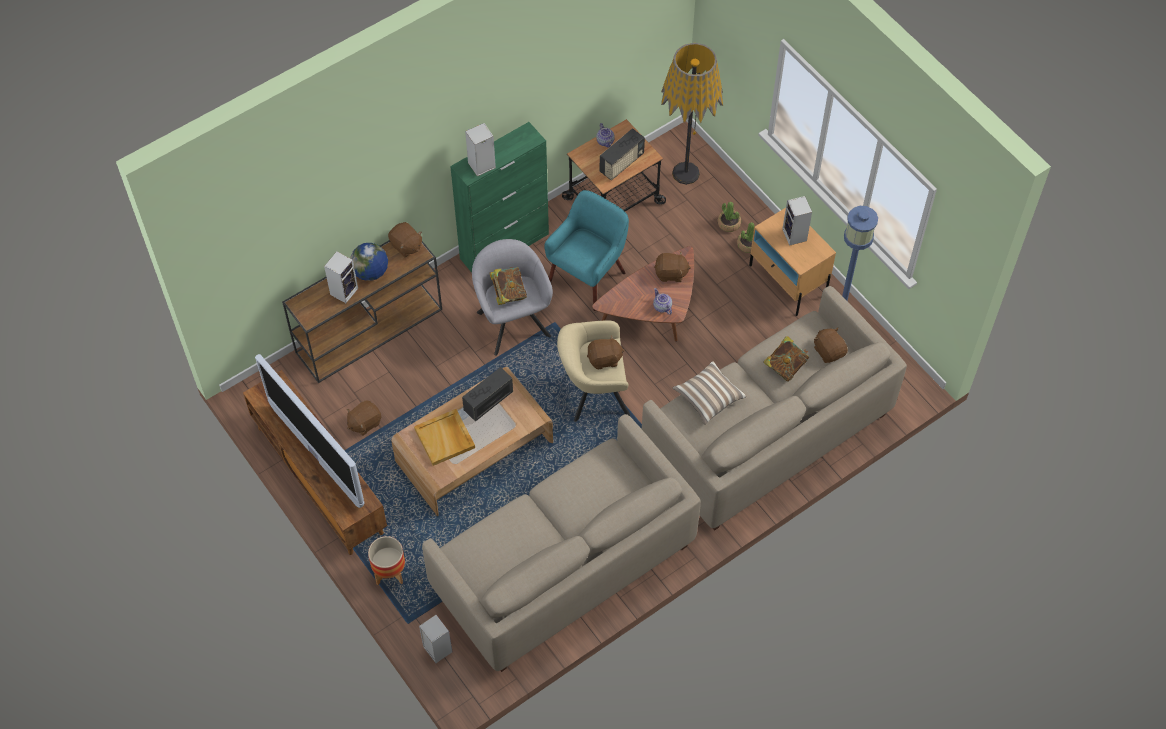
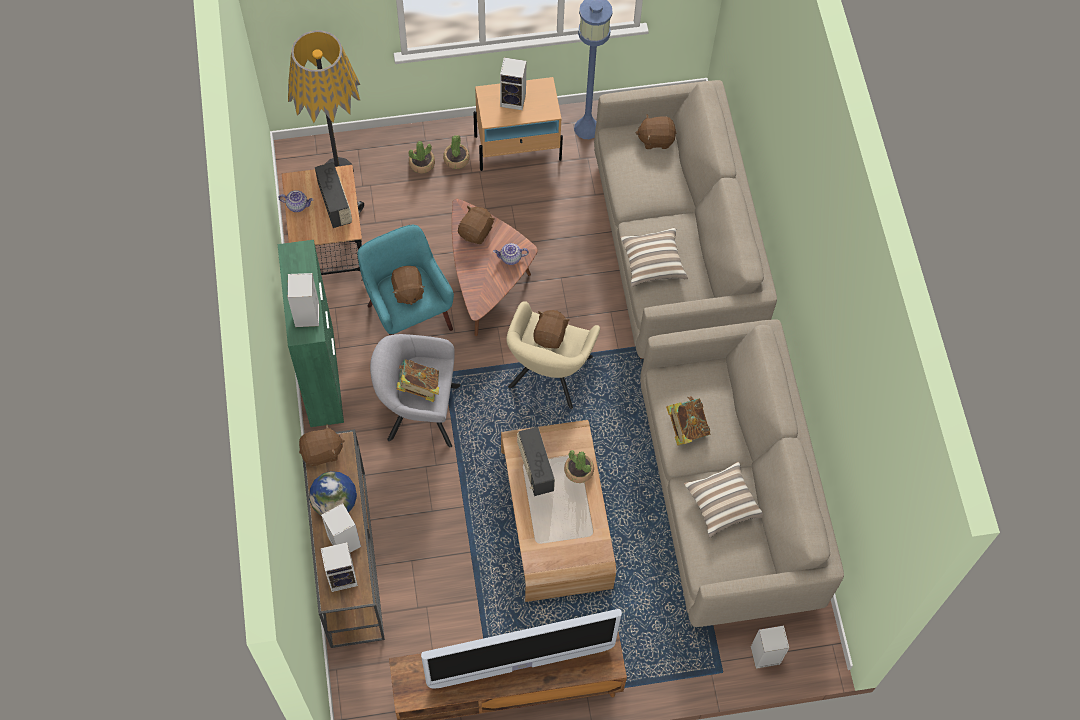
camera: 65 degrees left, 5 degrees up
(317, 303) = (343, 576): none -> speaker
(364, 423) = (461, 613): brown plush toy -> brown plush toy (407, 291)
(390, 572) = (655, 664): planter -> none
(445, 438) = (557, 529): beige tray -> none
(502, 431) = (578, 470): none -> potted plant
(521, 536) = (722, 504): none -> pillow
(785, 366) = (654, 182): book -> book (686, 427)

